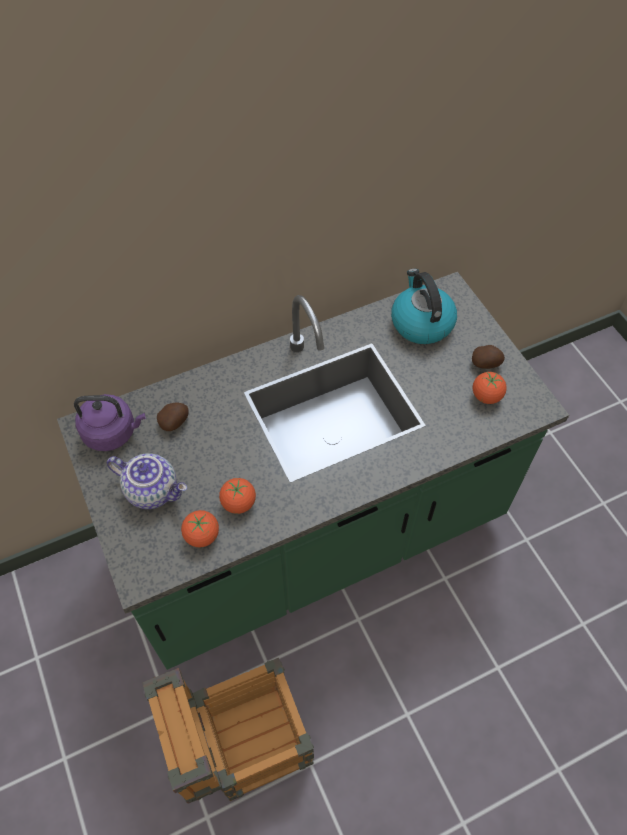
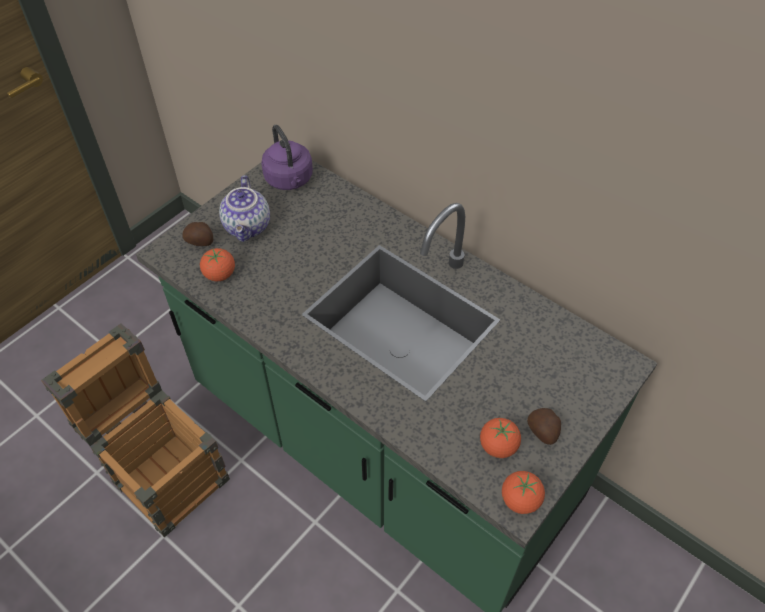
camera: 65 degrees right, 5 degrees down
(175, 422) = (321, 213): potato -> potato (200, 242)
(238, 503) = (262, 286): tomato -> tomato (520, 500)
(421, 323) = (557, 352): kettle -> none

